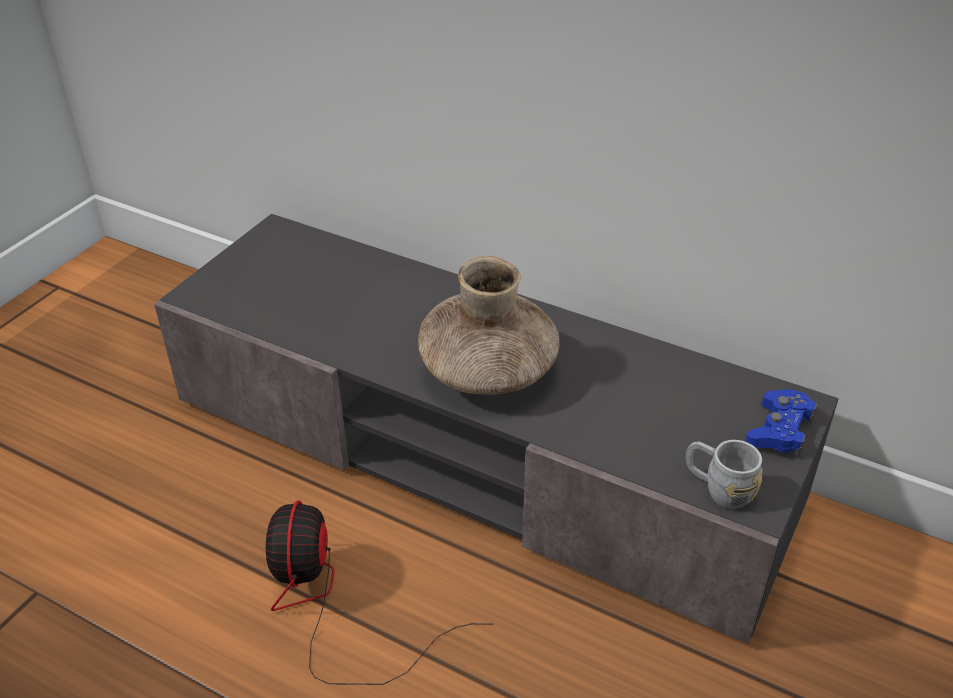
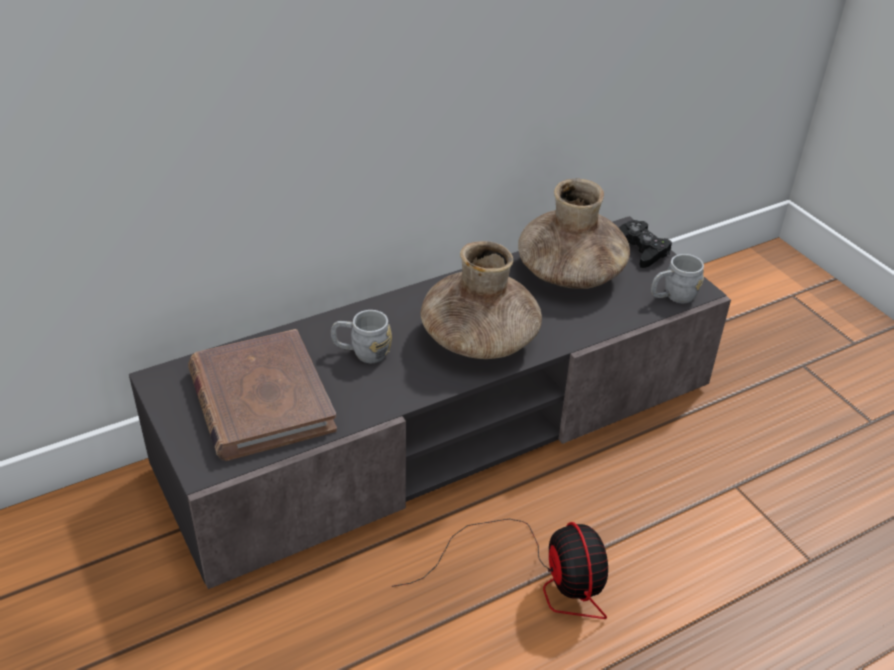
camera: 60 degrees left, 0 degrees up
(291, 285) = (260, 400): none -> brown book
(331, 605) = (536, 577): fan -> fan turned 135 degrees counterclockwise
(399, 310) = (362, 353): none -> grey mug
(666, 392) = (570, 273): none -> brown vase
(779, 430) = (640, 250): blue game controller -> black game controller

